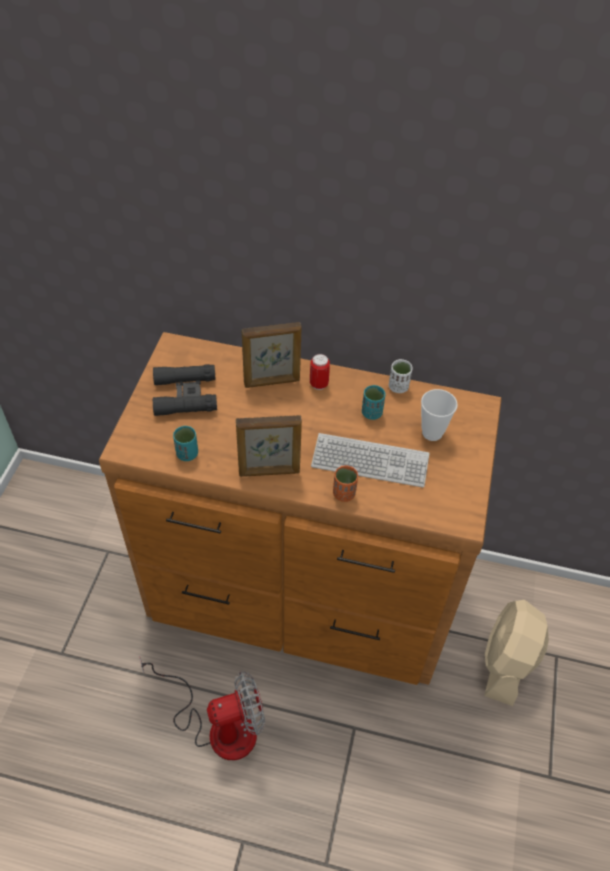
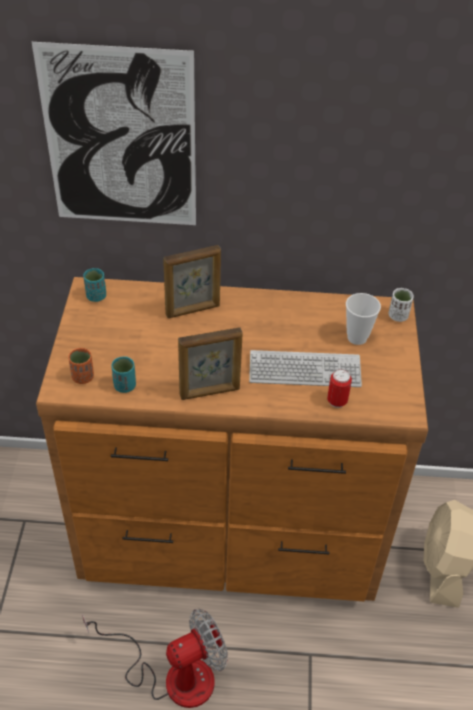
camera: 10 degrees left, 5 degrees down
(185, 395) = (110, 332): black binoculars -> none
(209, 206) = (120, 140): none -> picture
(319, 384) = (239, 307): can -> can (337, 401)
(344, 494) = (287, 402): orange cup -> orange cup (83, 377)
(371, 413) = (296, 327): turquoise cup -> turquoise cup (96, 296)
(398, 387) = (315, 300): white cup -> white cup (398, 316)

